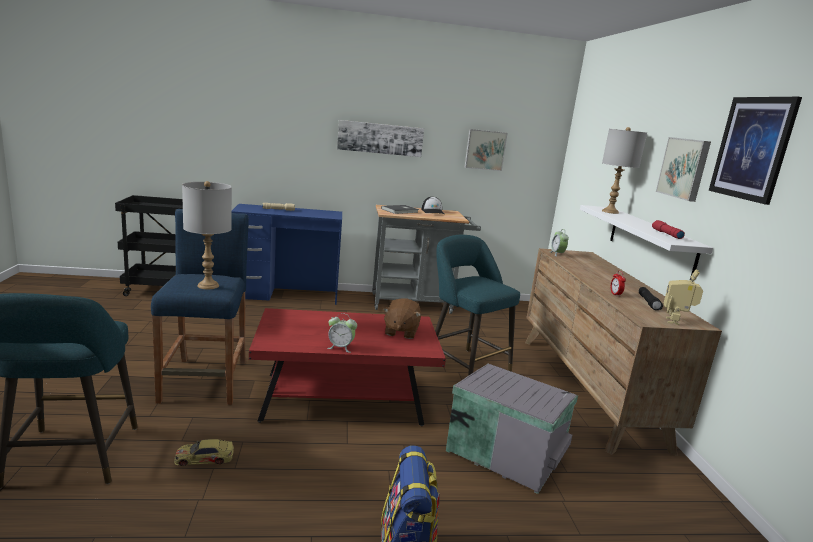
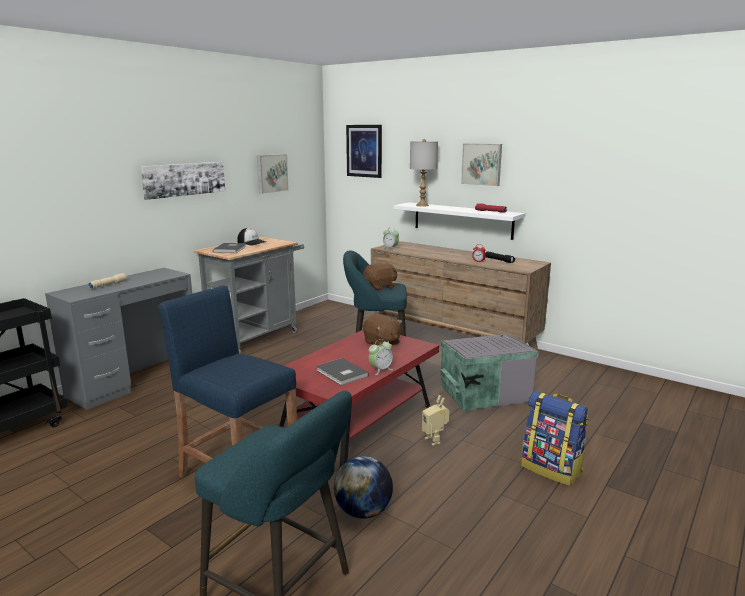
camera: 45 degrees left, 0 degrees up
(204, 457) = (363, 511): toy car -> globe
(208, 286) = (254, 367): grey table lamp -> none
(286, 295) = (135, 380): blue desk -> grey desk
(308, 334) = (341, 373): none -> grey book
(480, 283) = (380, 287): none -> brown plush toy
(676, 322) = (531, 265): toy robot -> toy robot (435, 440)
(752, 148) = (540, 146): picture -> picture (364, 151)

